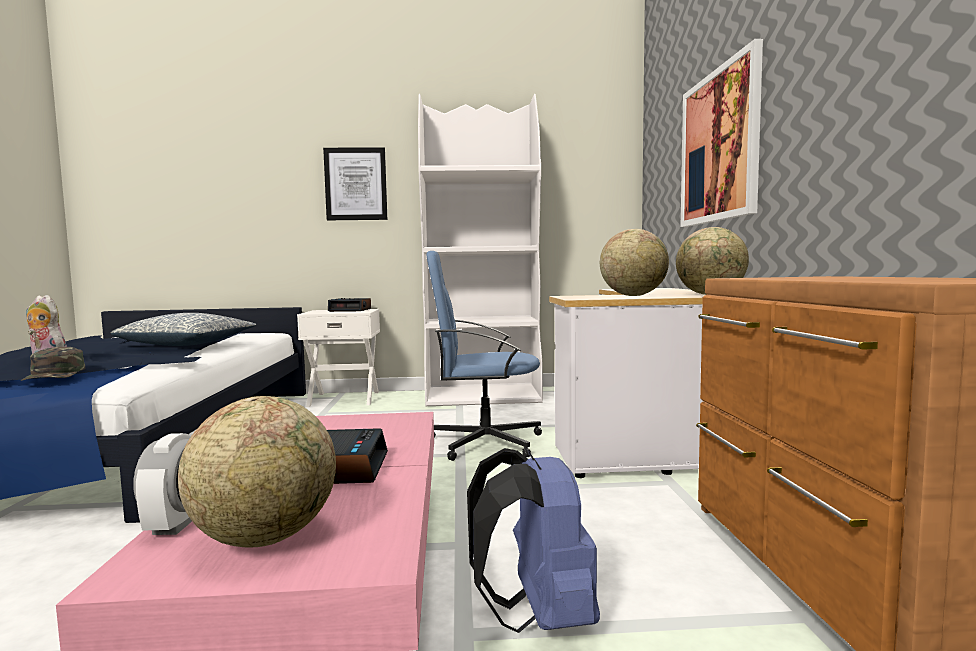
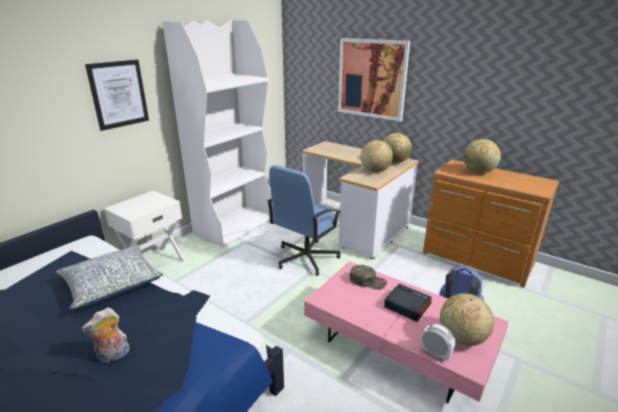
camera: 50 degrees left, 20 degrees up
(55, 374) = (191, 353): green cap -> green cap (368, 281)
(350, 310) = (143, 200): alarm clock -> none
(832, 277) = (478, 172): none -> globe

